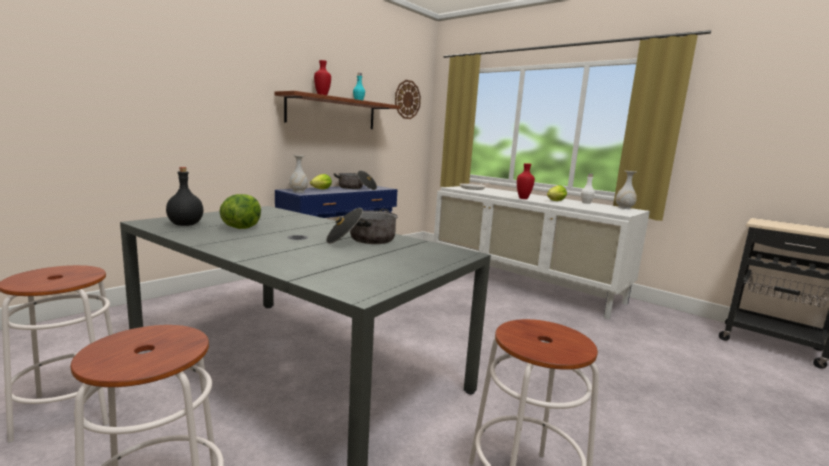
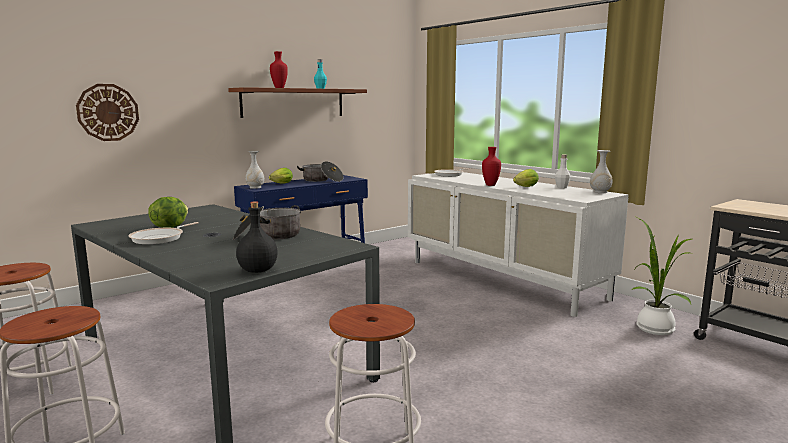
camera: 10 degrees right, 0 degrees up
(186, 224) = (123, 225): black bottle -> black bottle (258, 270)
(242, 240) = (160, 238): none -> frying pan
(407, 99) = (383, 79): wall clock -> wall clock (108, 112)
(679, 329) = (653, 327): none -> potted plant

